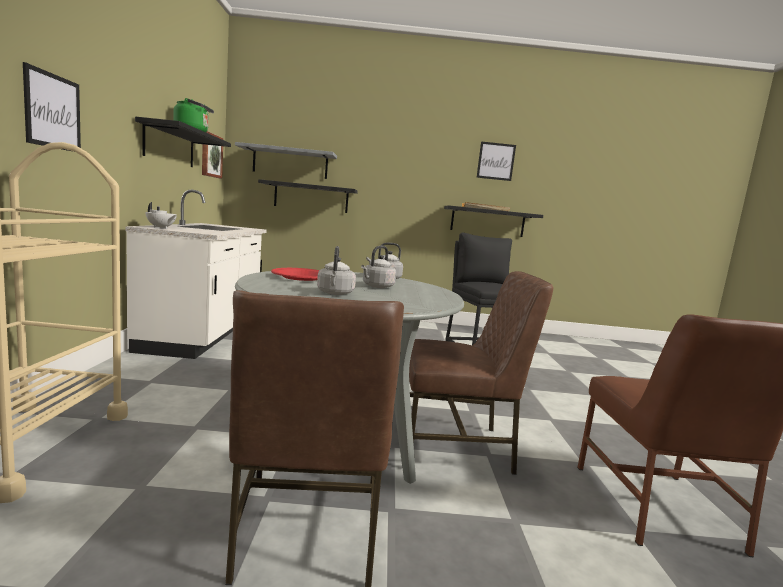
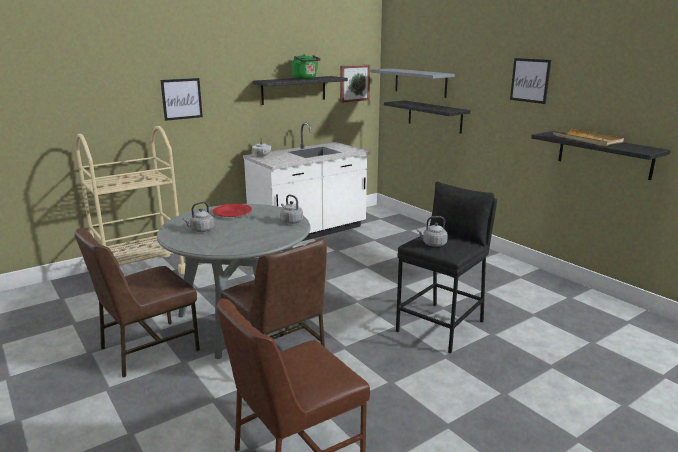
camera: 55 degrees right, 10 degrees up
(377, 286) = (249, 229): grey kettle -> grey kettle (433, 244)
(496, 161) = (618, 73): picture -> picture (530, 80)

